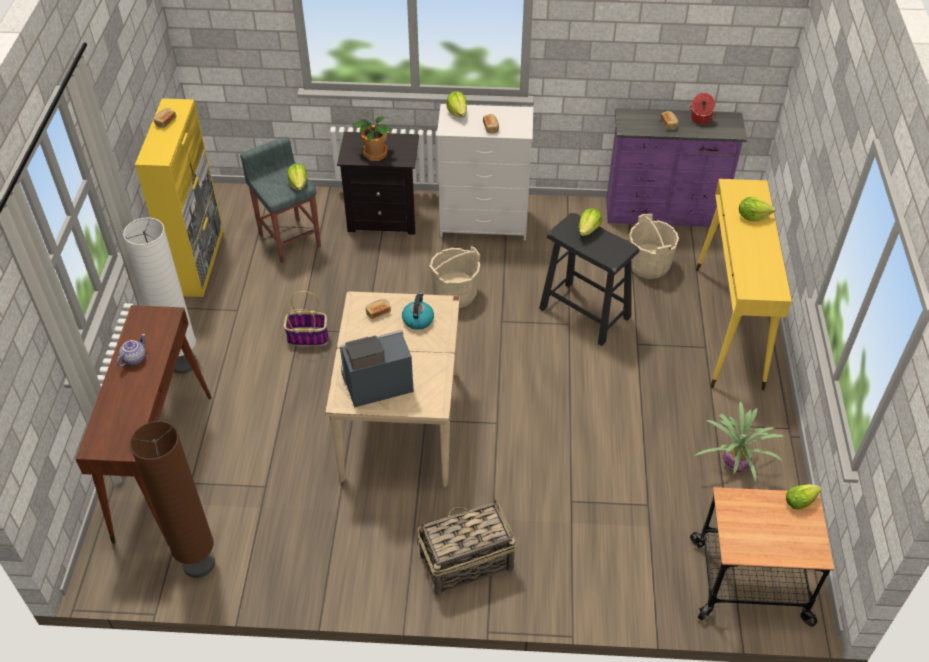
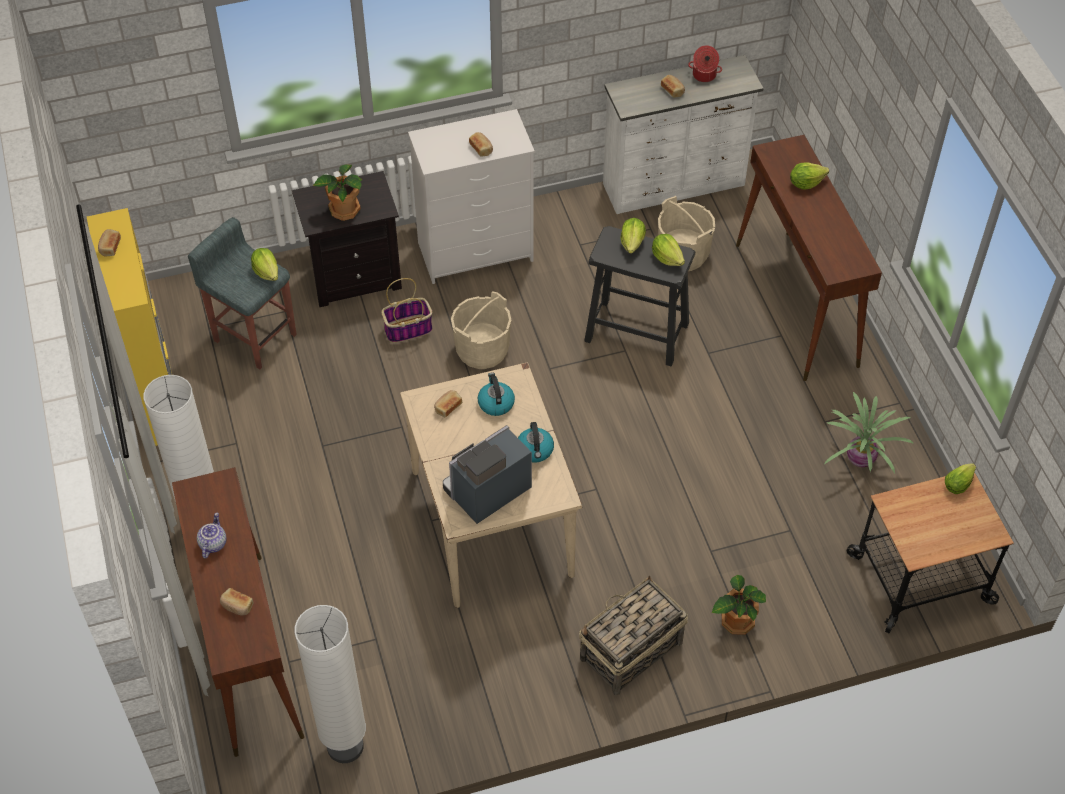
camera: 20 degrees left, 5 degrees up
(125, 411) = (237, 606): none -> bread
(198, 563) = (345, 746): brown floor lamp -> white floor lamp
(308, 337) = (338, 451): basket -> basket (408, 329)
(431, 364) = (535, 450): none -> kettle
(457, 112) = (433, 138): lettuce -> lettuce (667, 258)
(567, 566) = (736, 621): none -> potted plant
(664, 214) = (675, 186): purple dresser -> white dresser
(728, 327) = (796, 305): yellow console table -> brown console table

